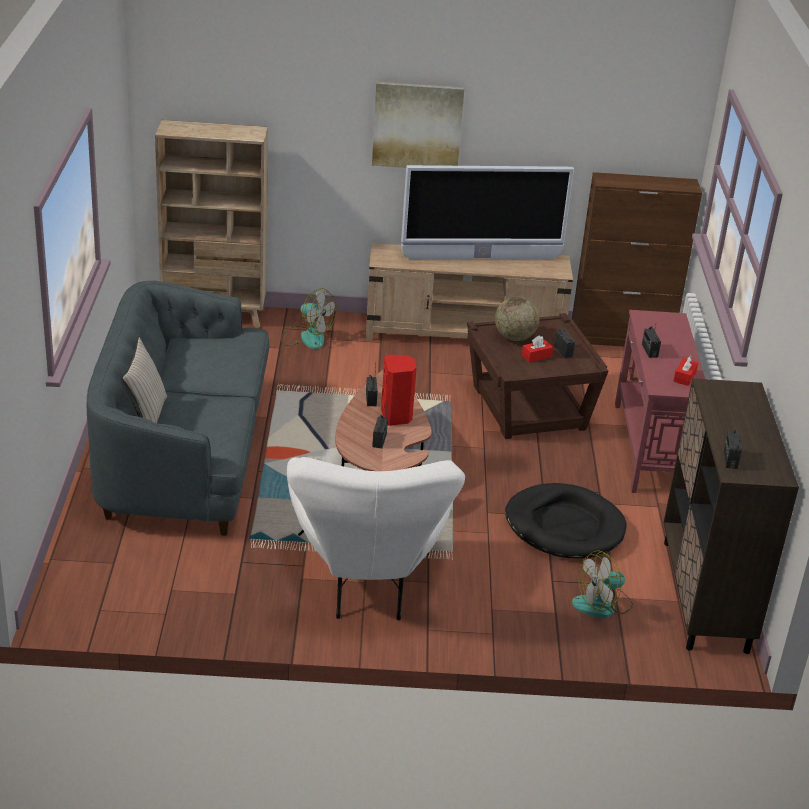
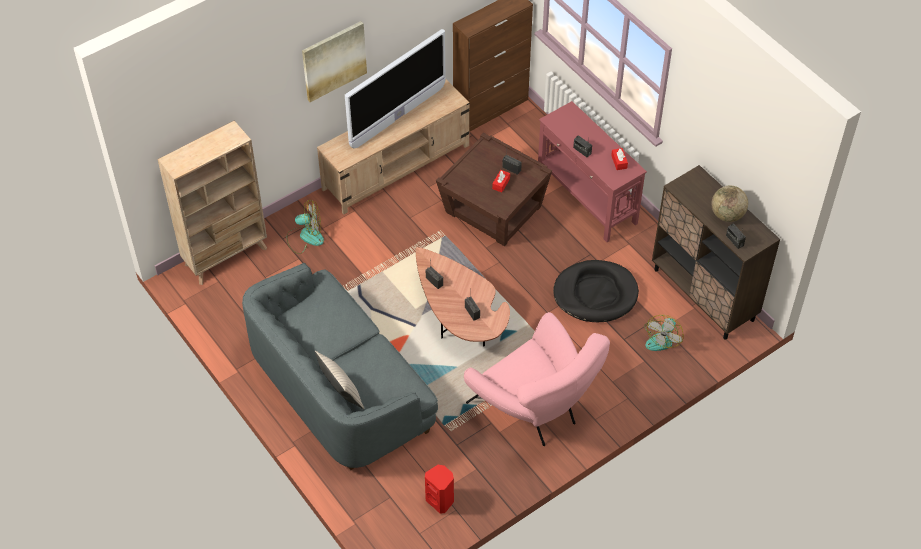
camera: 35 degrees left, 20 degrees up
(368, 582) = (535, 409): white armchair -> pink armchair
(396, 417) = (463, 286): red speaker -> red speaker (440, 500)
(515, 337) = (474, 175): globe -> globe (727, 215)

